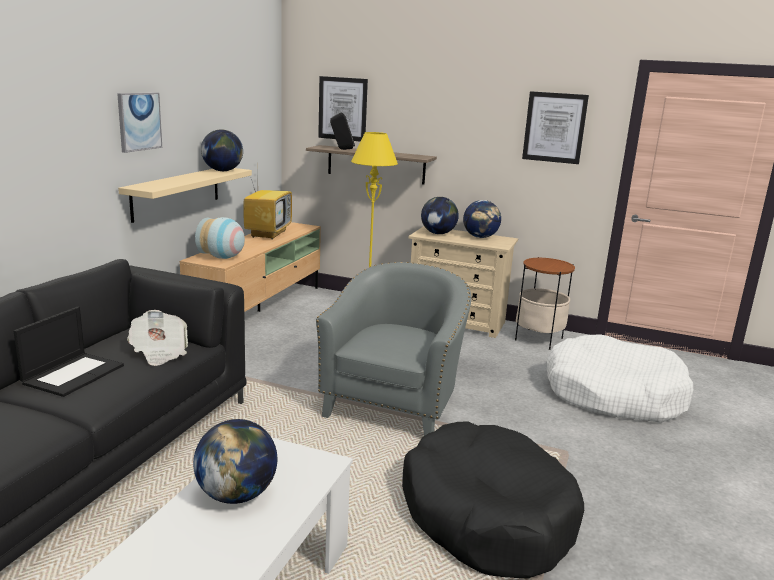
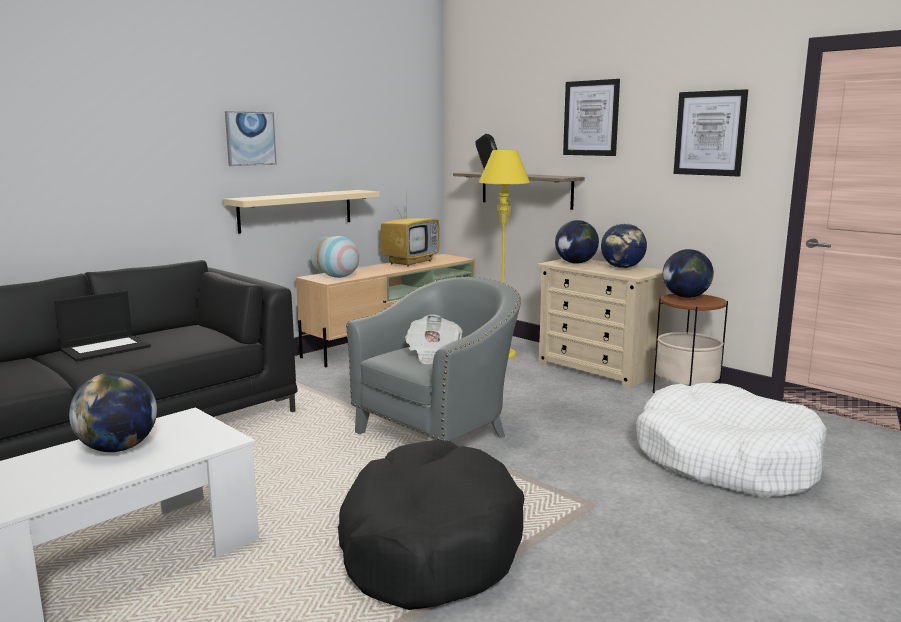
camera: 25 degrees right, 5 degrees down
(159, 352) = (192, 341): newspaper -> newspaper (433, 355)
(222, 171) = (348, 191): globe -> globe (685, 297)
(342, 109) = (495, 131): picture -> picture (591, 118)

